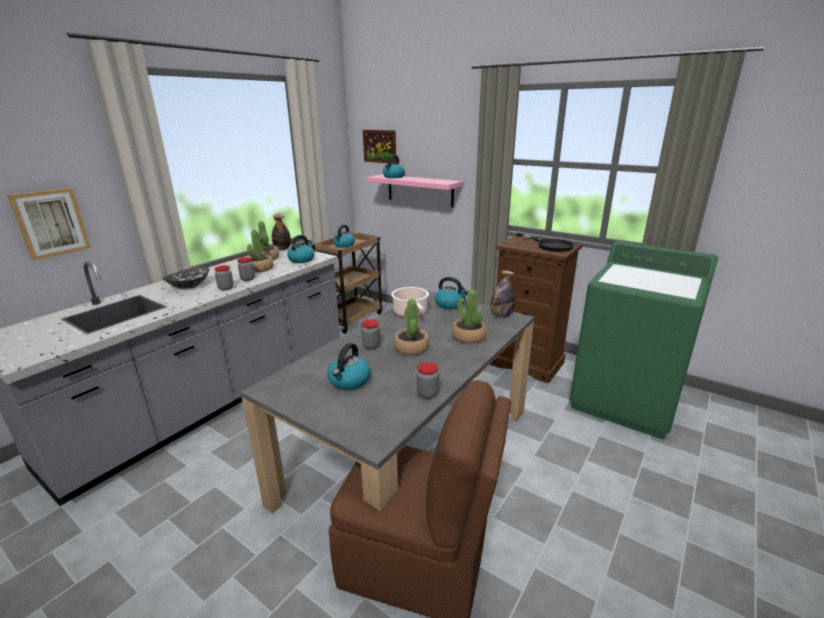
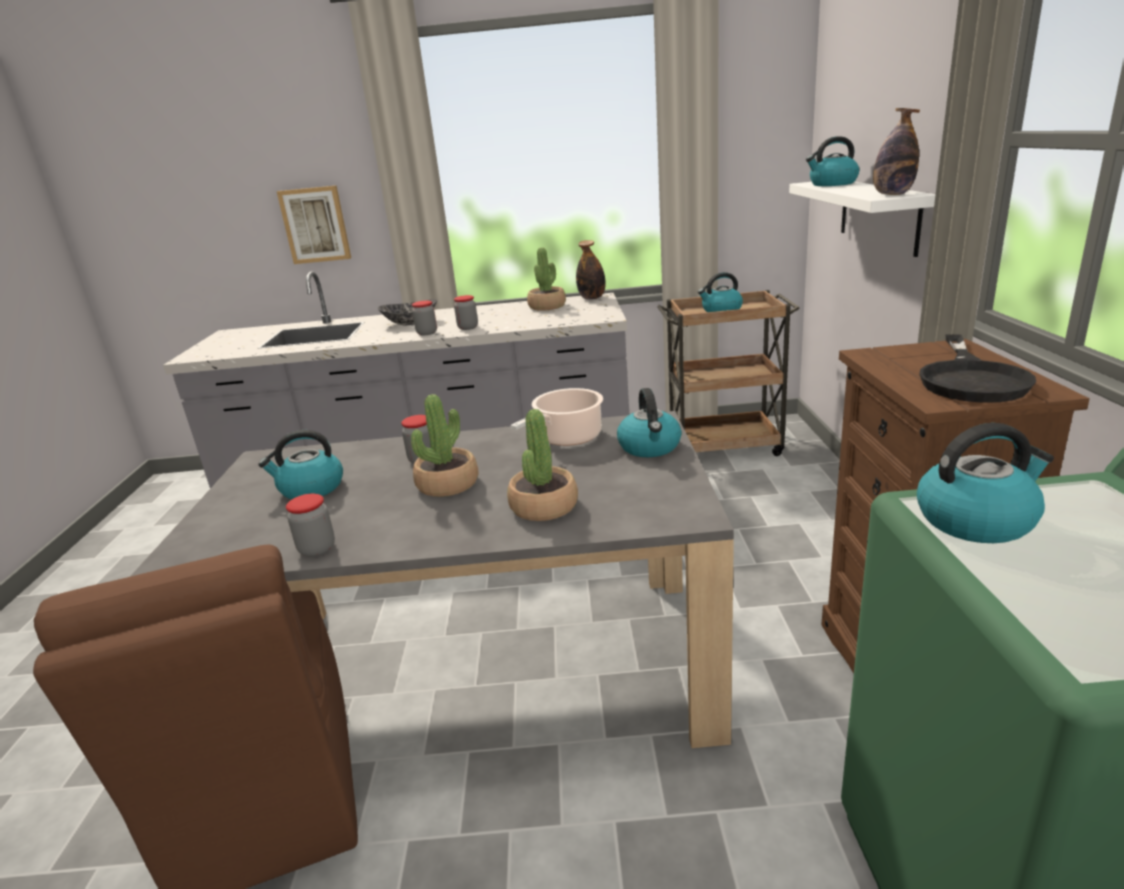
camera: 55 degrees right, 0 degrees up
(260, 268) = (508, 318): potted plant -> none
(302, 259) = (574, 316): kettle -> kettle (976, 520)
(379, 146) = (841, 120): picture -> none
(420, 190) = (878, 214): pink shelf -> white shelf
(501, 315) = (679, 499): bottle -> bottle (892, 194)

